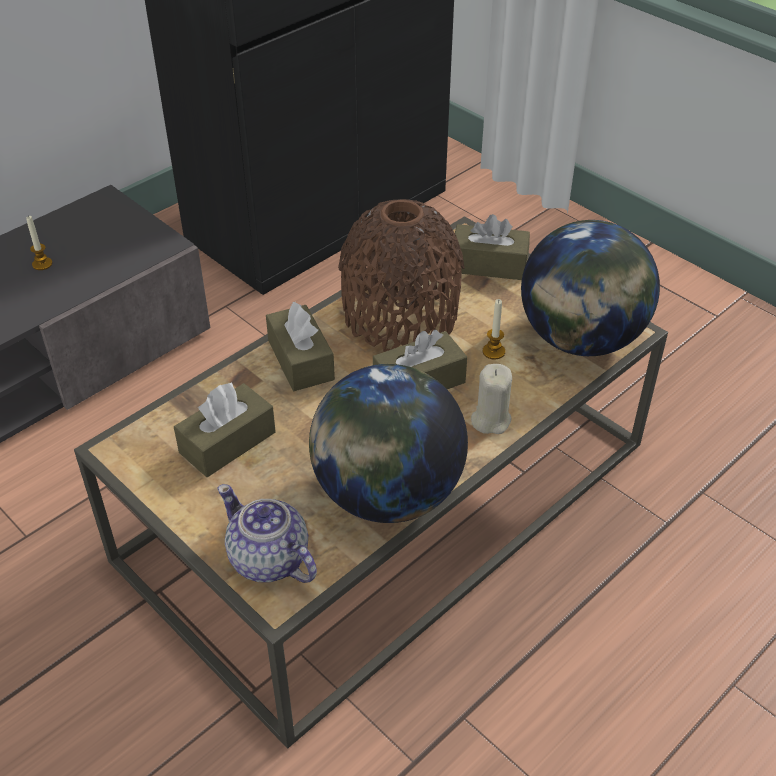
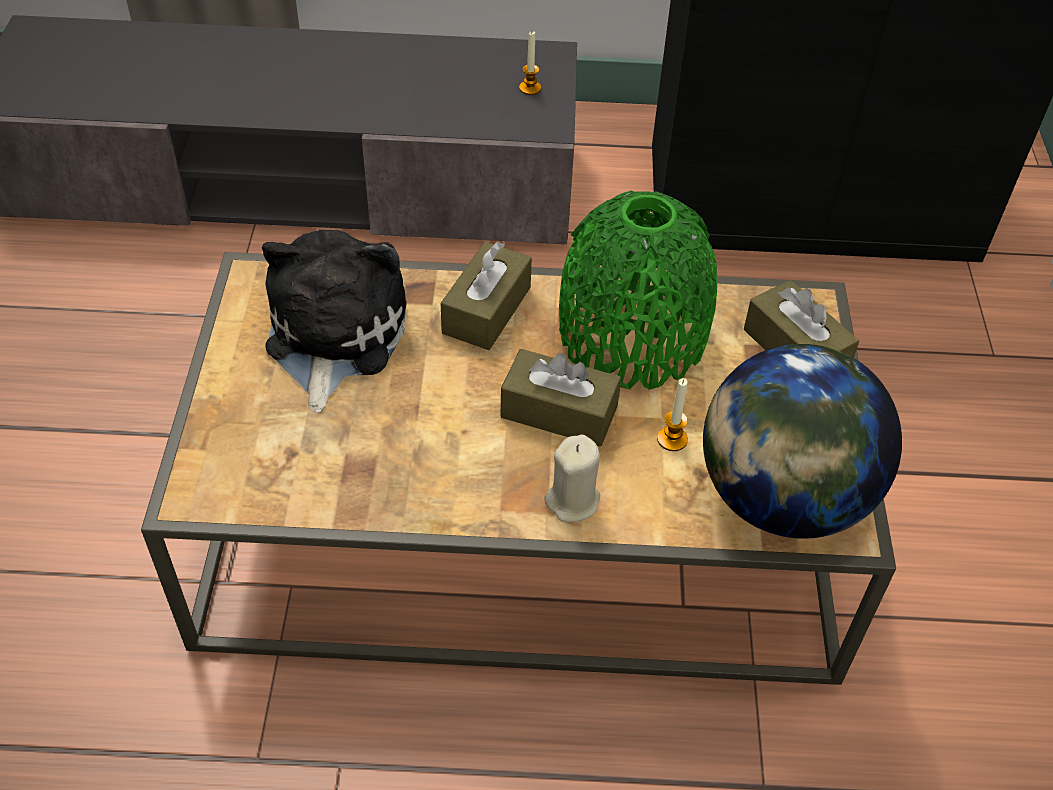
camera: 45 degrees right, 5 degrees up
(42, 264) = (430, 81): candle -> candle (530, 88)
(227, 442) = (332, 336): brown tissue box -> plush toy
(269, 560) = (227, 460): teapot -> none
(387, 494) = (388, 488): globe -> none
(400, 316) = (632, 336): brown vase -> green vase

